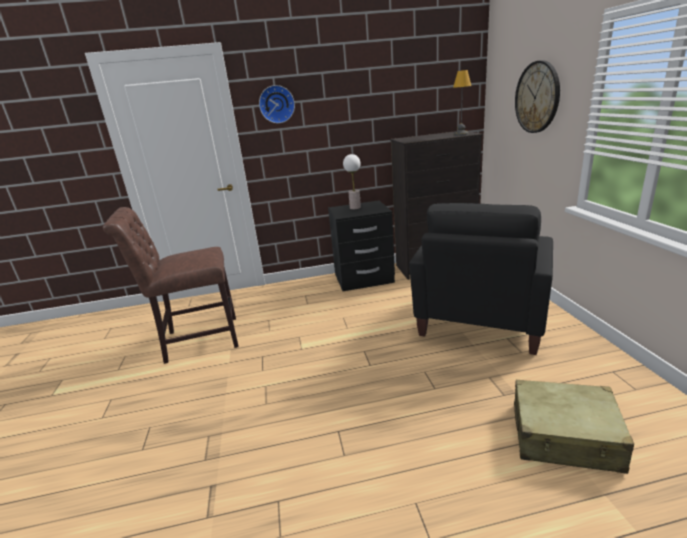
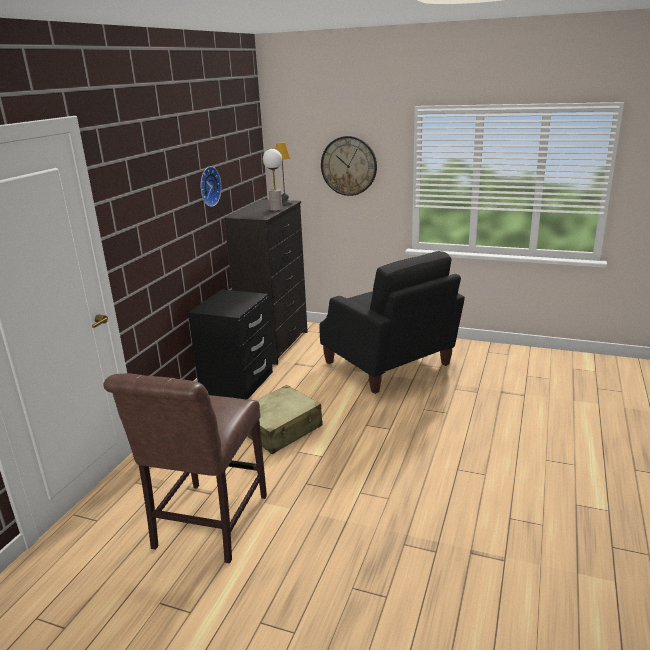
camera: 60 degrees left, 0 degrees up
(276, 104) = (133, 193): wall clock -> wall clock (208, 186)
(355, 208) = (222, 302): table lamp -> table lamp (276, 209)
(565, 437) = (528, 391): beige suitcase -> beige suitcase (281, 429)

